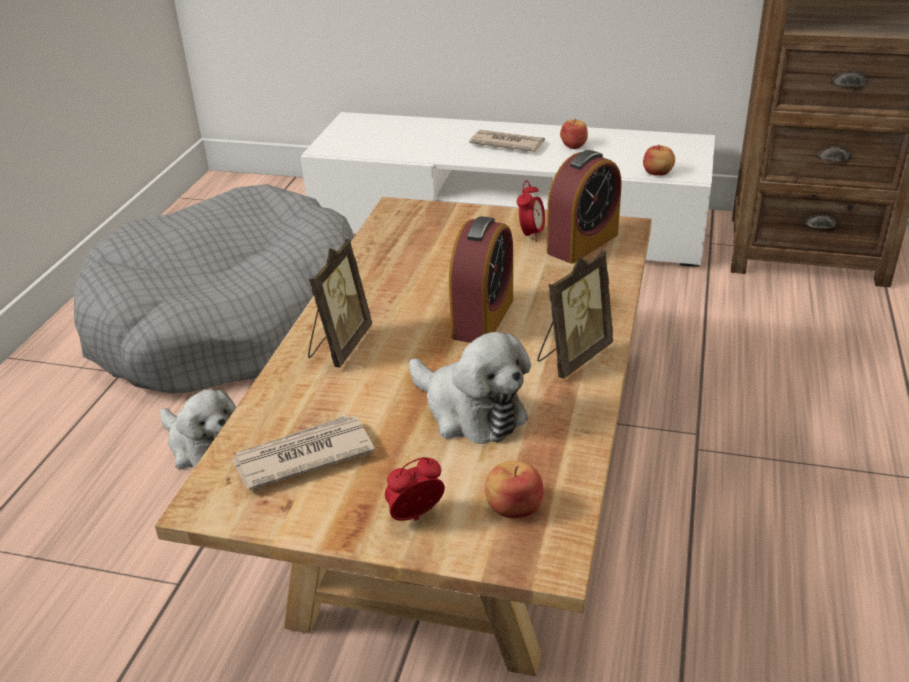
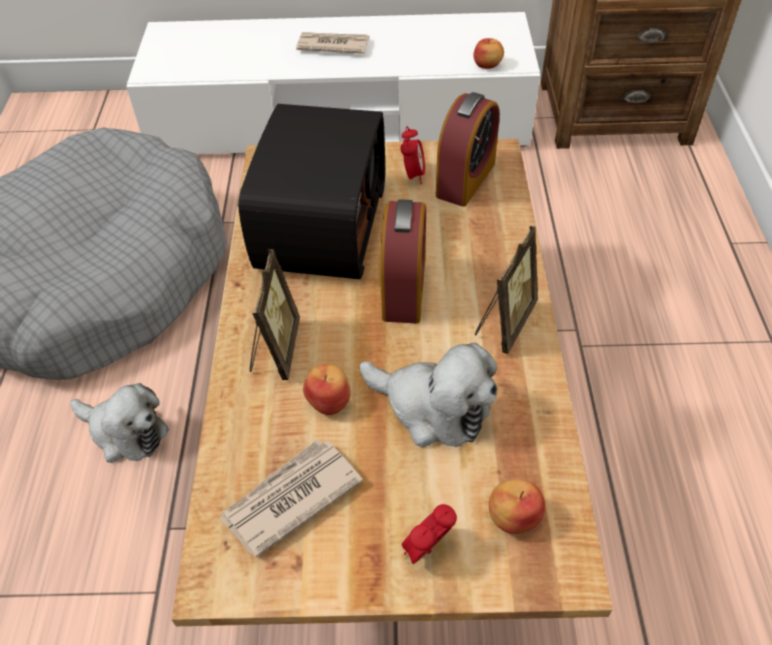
camera: 15 degrees left, 15 degrees up
(422, 261) = (319, 226): none -> radio
(574, 145) = (398, 40): apple -> apple (329, 401)

